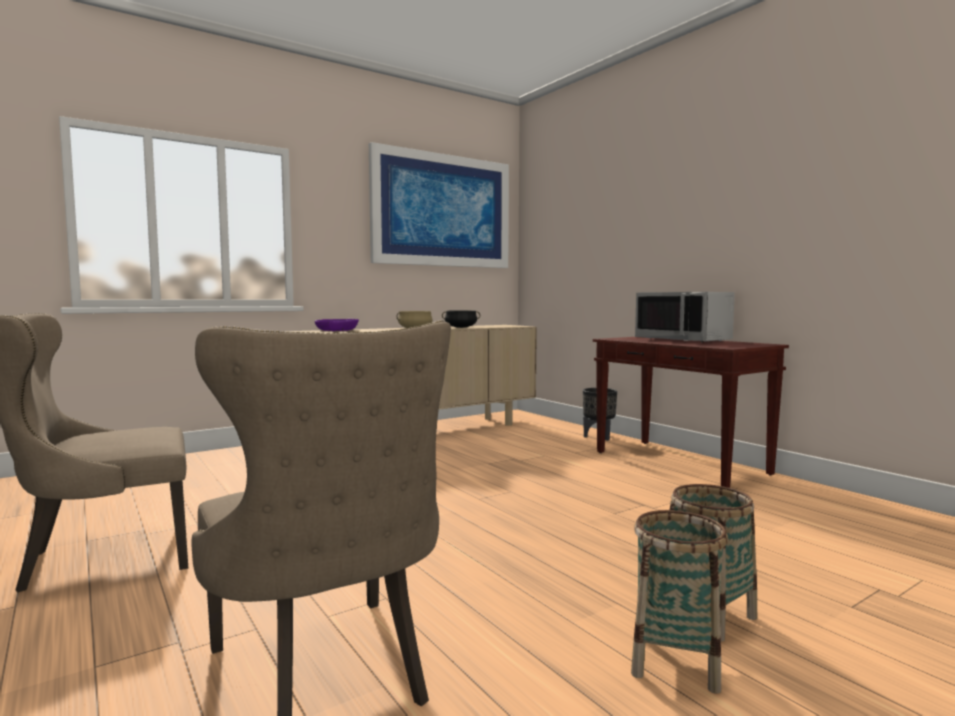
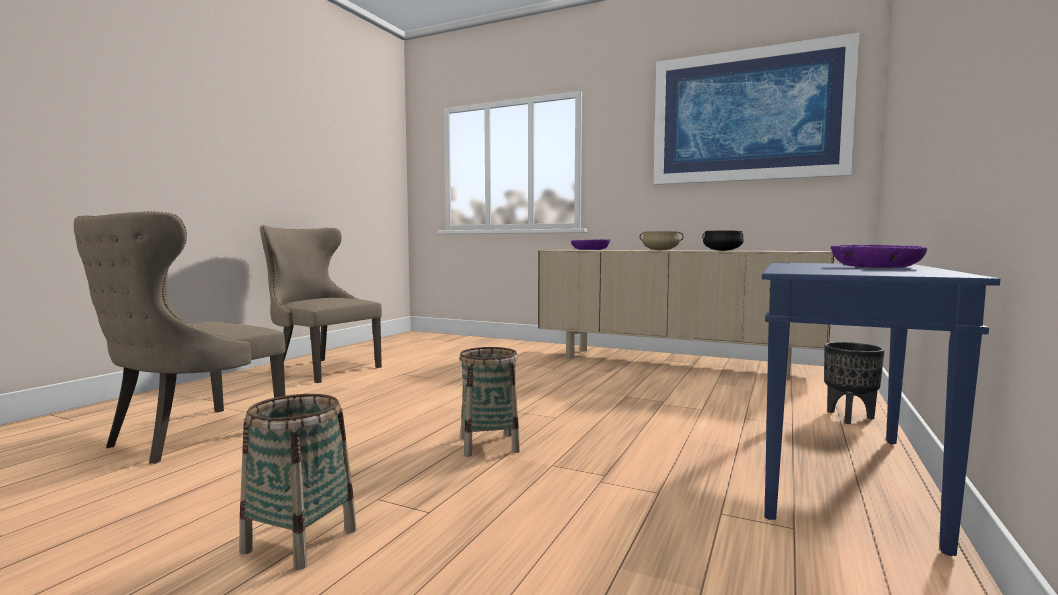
camera: 60 degrees right, 0 degrees up
(675, 661) = (200, 534): basket -> basket (489, 445)
(681, 463) = (842, 476): brown console table -> blue console table
(684, 340) = (875, 267): grey microwave -> purple bowl

